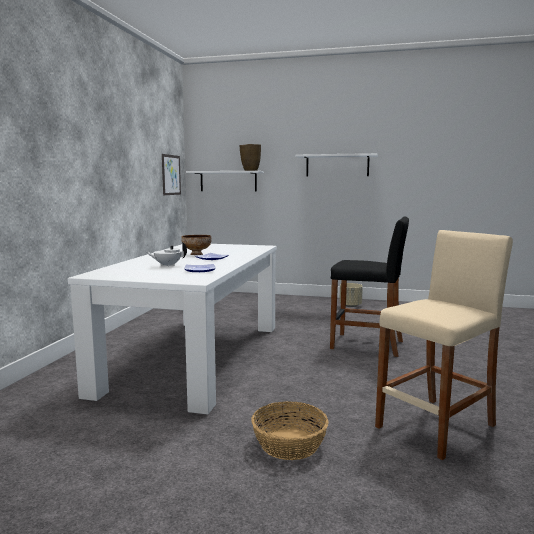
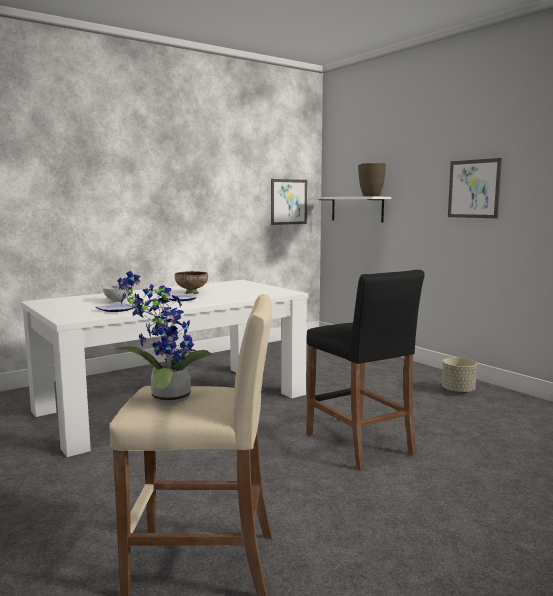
camera: 40 degrees right, 0 degrees up
(289, 444) = (54, 509): basket -> none
(337, 165) = (473, 189): white shelf -> picture
(435, 308) = (165, 399): none -> potted plant

